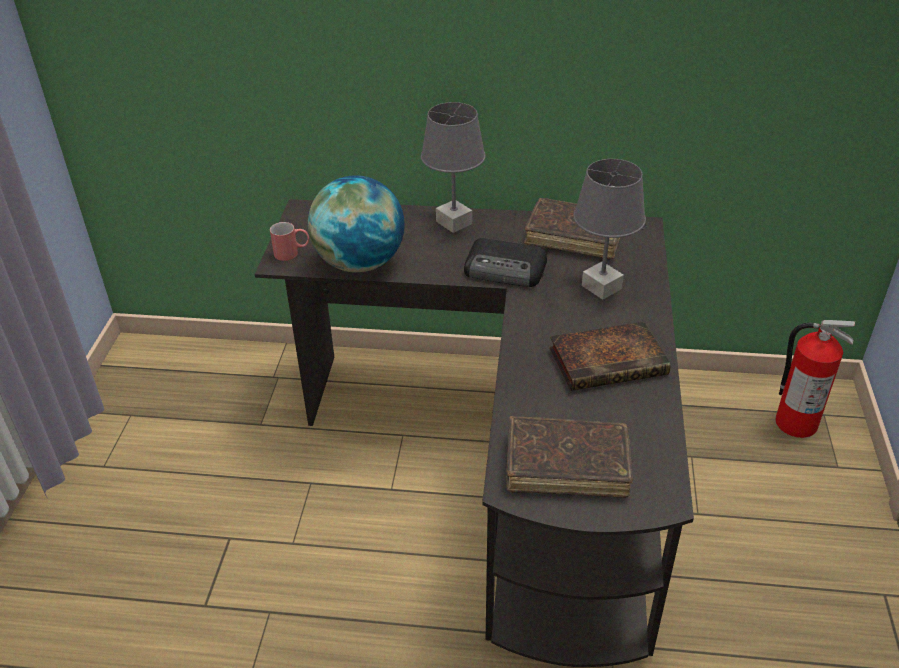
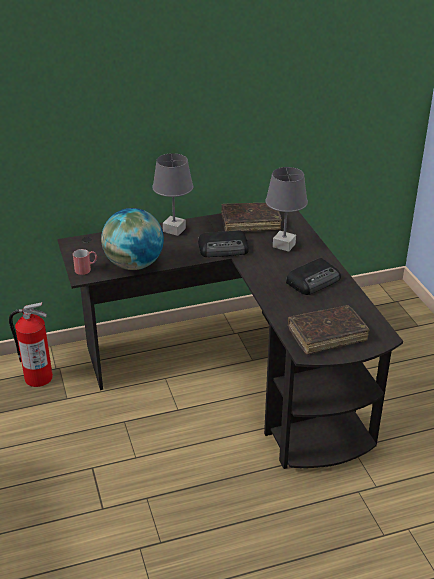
camera: 25 degrees left, 5 degrees down
(610, 360) = (314, 280): book -> radio
(795, 422) = (385, 309): fire extinguisher -> fire extinguisher (38, 377)

